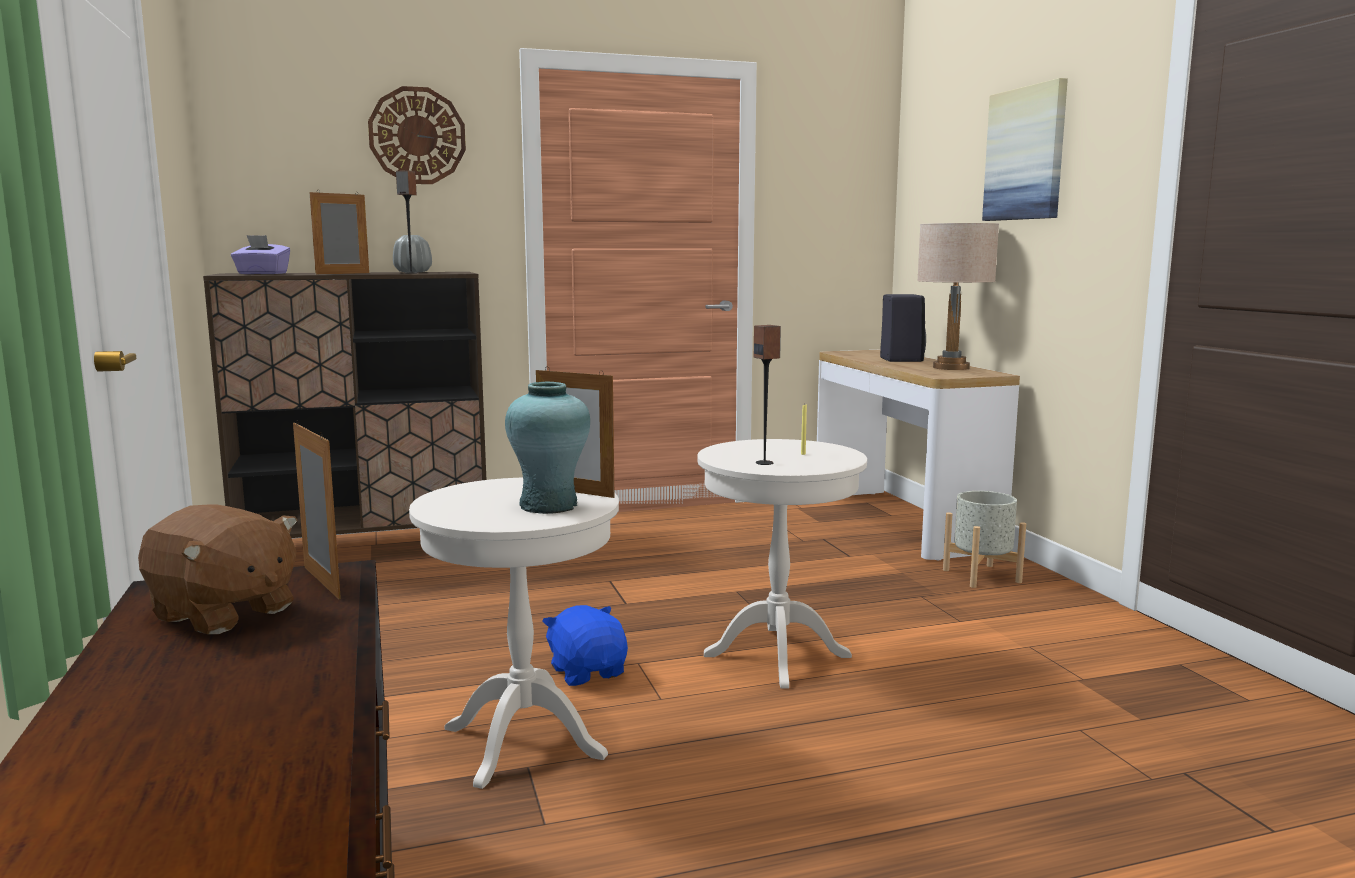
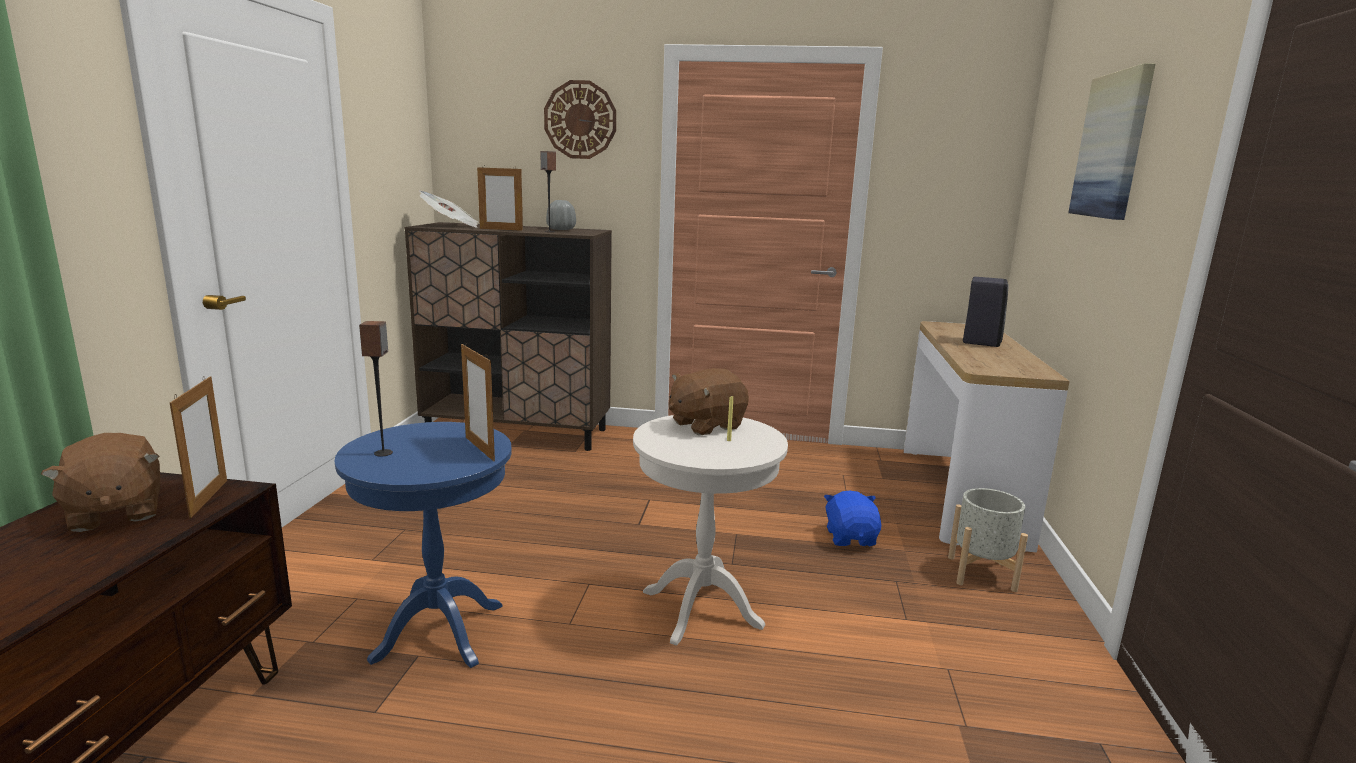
camera: 25 degrees right, 5 degrees up
(262, 274) = (451, 226): purple tissue box -> newspaper
(343, 273) = (501, 229): picture frame -> picture frame turned 150 degrees counterclockwise
(524, 742) = (439, 632): white side table -> blue side table
(549, 505) = (436, 459): turquoise vase -> none
(588, 672) = (545, 581): blue plush toy -> blue plush toy (851, 538)
(759, 447) = (705, 425): none -> brown plush toy
(764, 463) = (677, 445): speaker -> speaker (384, 453)
(951, 367) = (1013, 359): beige table lamp -> none

